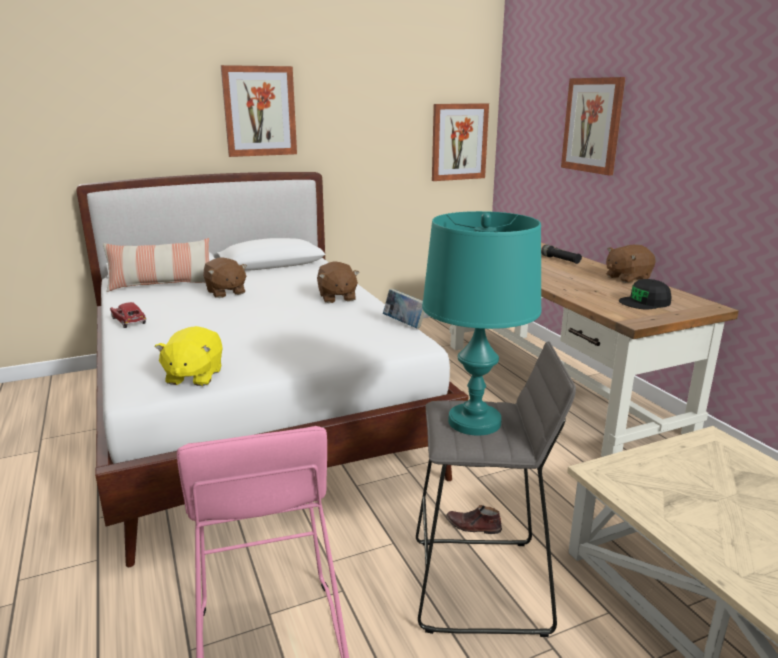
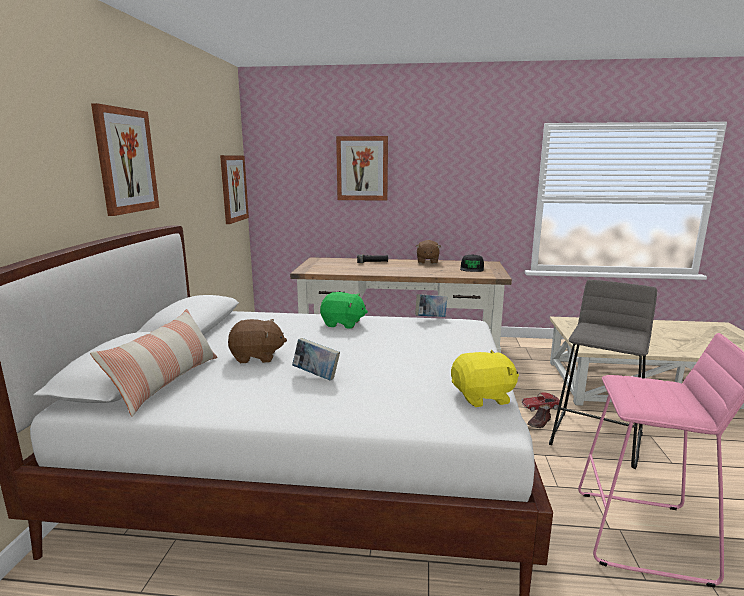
camera: 60 degrees left, 5 degrees down
(128, 321) = (283, 412): toy car -> toy car (540, 407)
(194, 376) = (483, 397): yellow plush toy -> yellow plush toy turned 45 degrees counterclockwise
(198, 315) = (316, 376): none -> book
(337, 297) = (343, 324): brown plush toy -> green plush toy
(474, 421) = (609, 333): turquoise table lamp -> none

